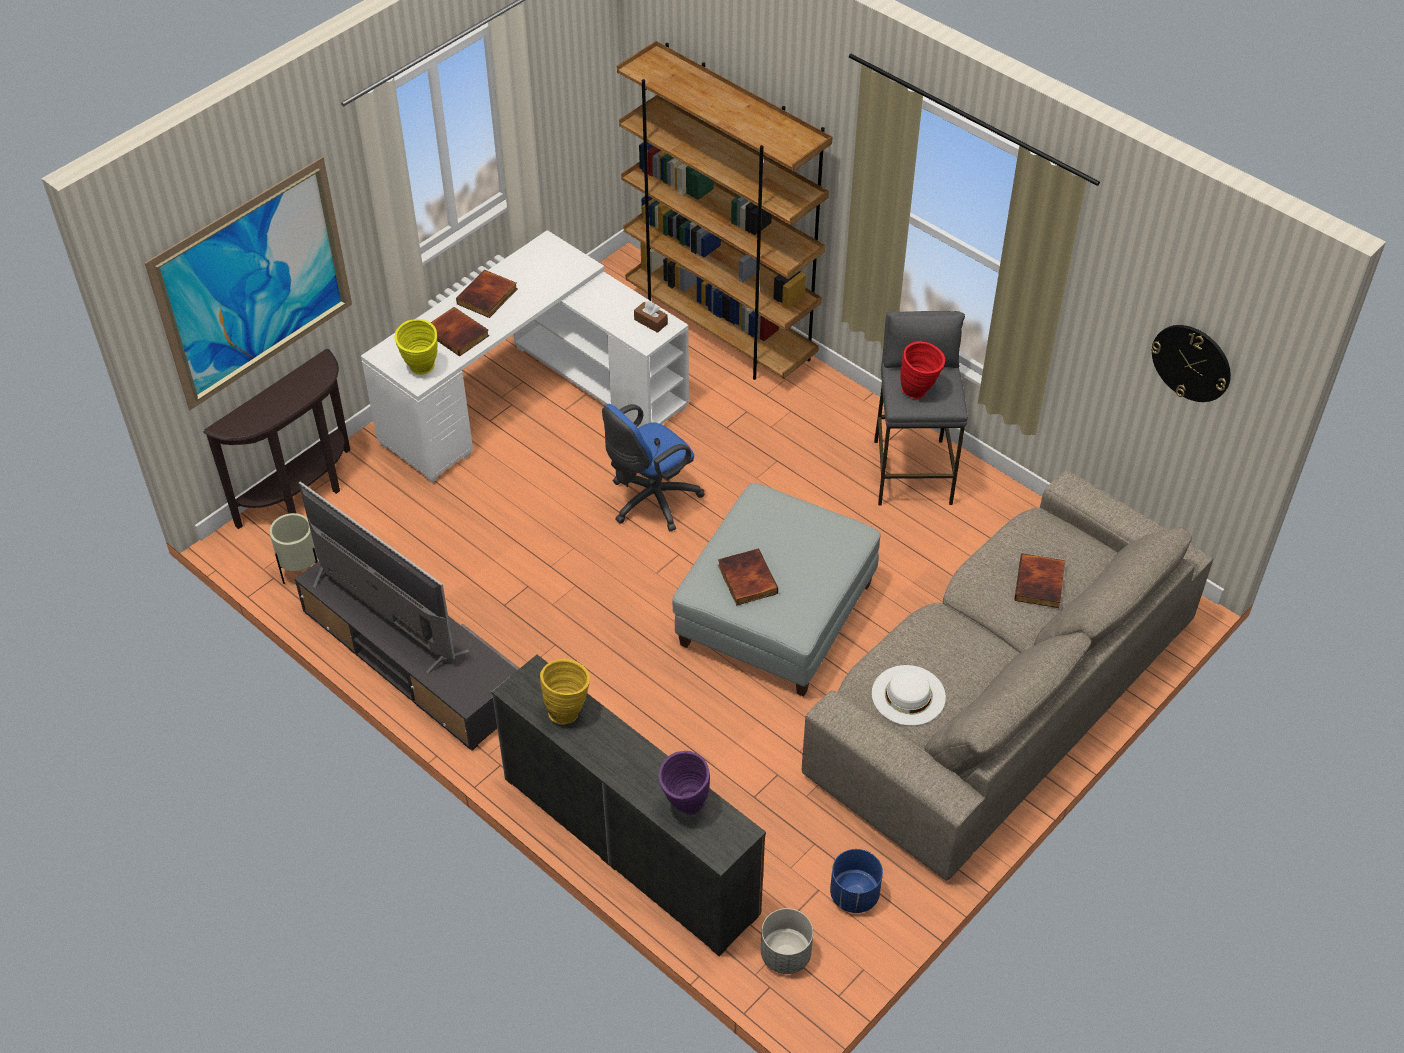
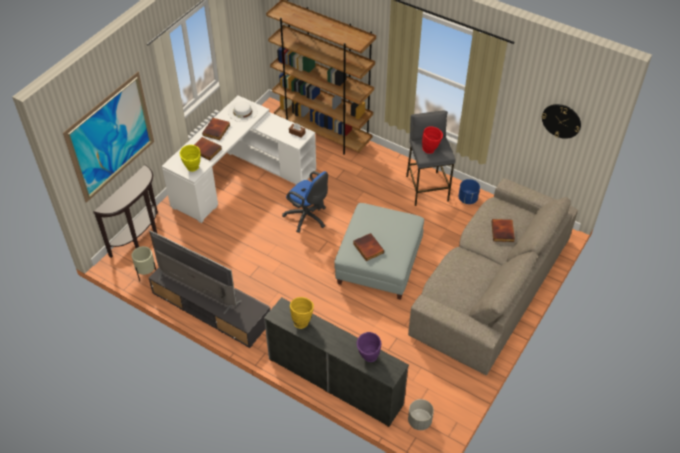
camera: 10 degrees left, 0 degrees up
(650, 501) = (308, 218): blue office chair -> blue office chair turned 90 degrees counterclockwise
(854, 895) = (445, 388): blue planter -> blue planter (468, 199)
(908, 695) = (455, 291): white hat -> white hat (242, 111)

